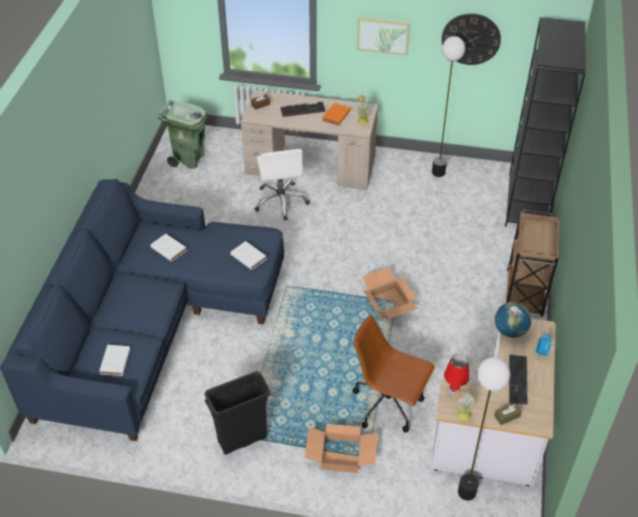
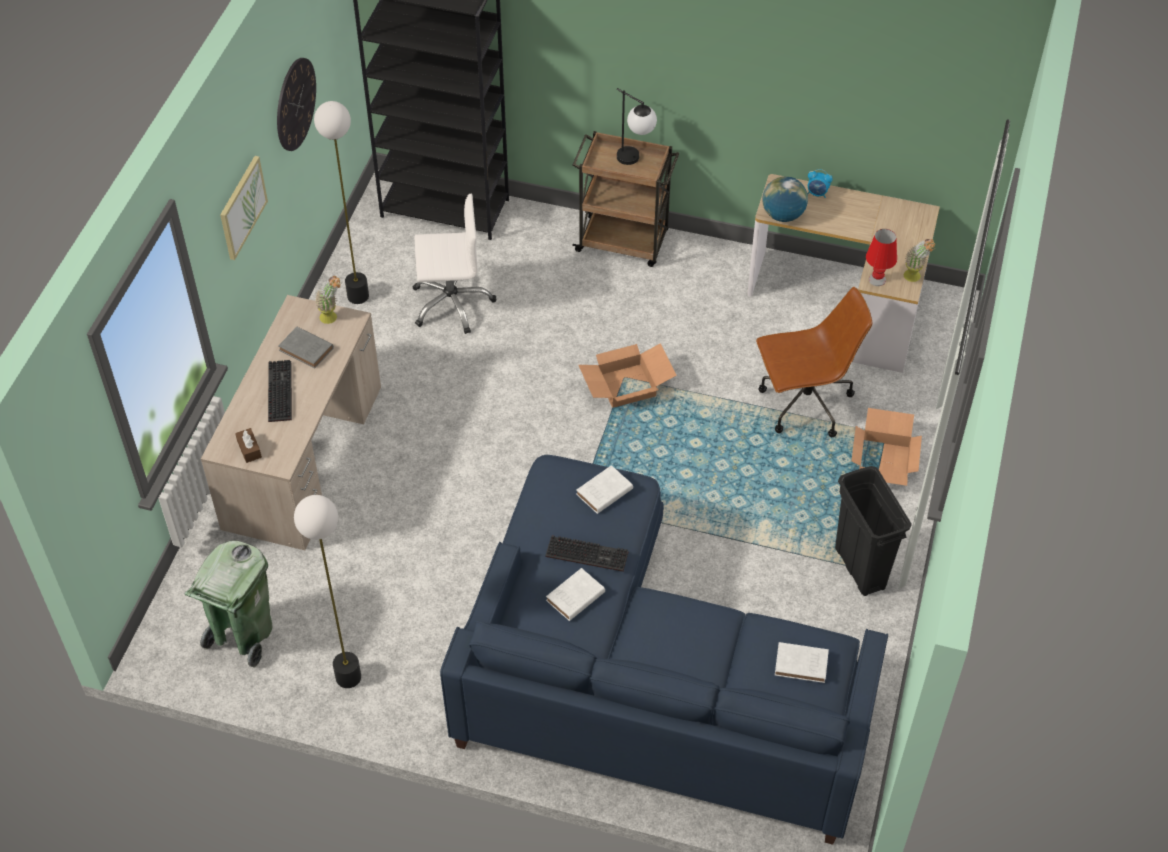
camera: 85 degrees left, 5 degrees up
(281, 201) = (386, 501): white office chair -> white office chair (452, 303)
(335, 116) = (307, 350): orange book -> grey book
(388, 405) = (804, 405): brown office chair -> brown office chair turned 135 degrees counterclockwise
(466, 491) = (931, 346): floor lamp -> floor lamp (348, 677)
(507, 416) = (913, 238): brown tissue box -> none
(519, 381) = (861, 220): keyboard -> keyboard (588, 553)
(540, 243) = (635, 161): none -> table lamp

